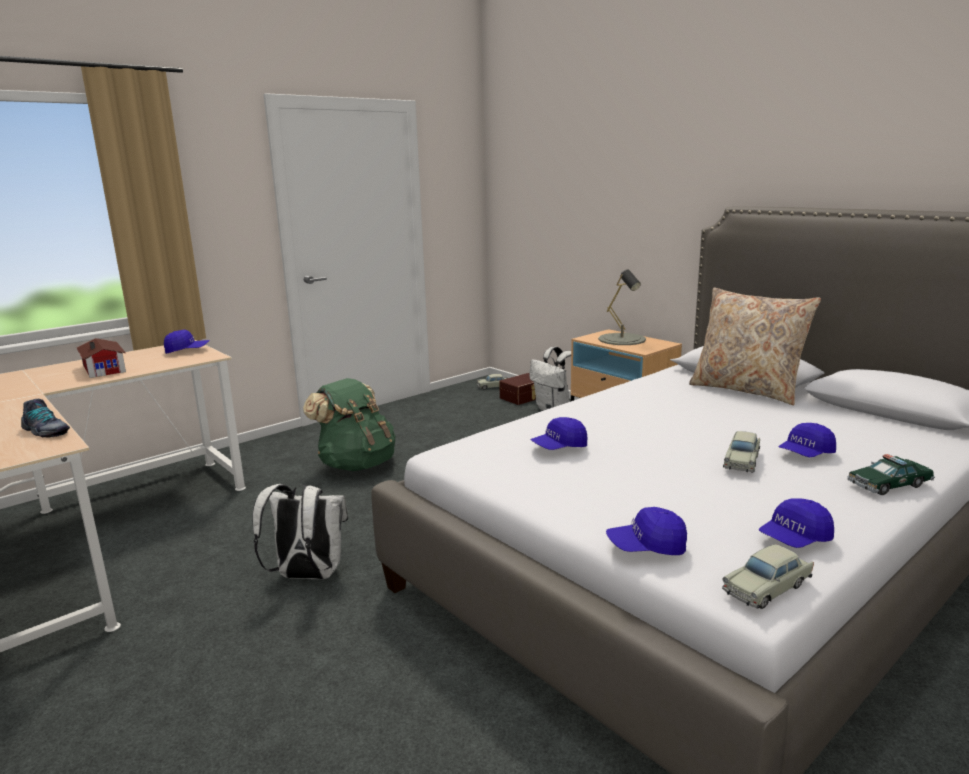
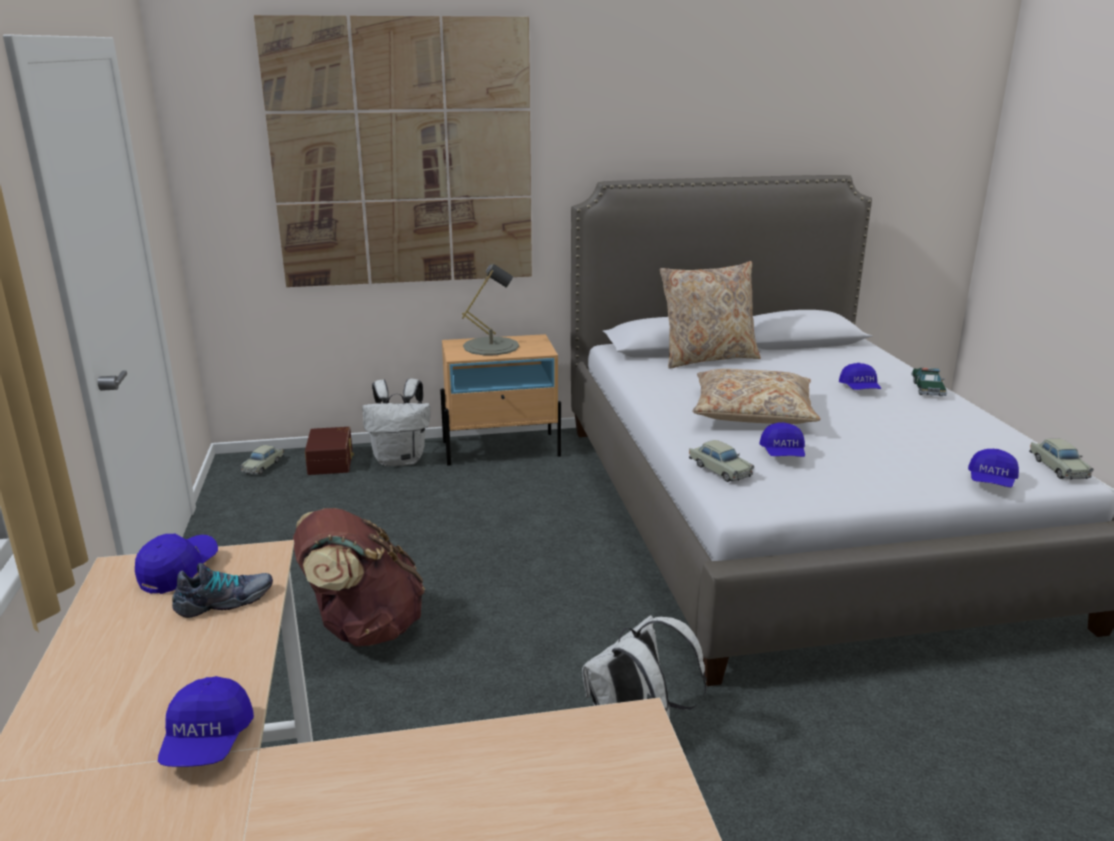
camera: 60 degrees left, 5 degrees up
(45, 431) = (537, 740): shoe -> shoe (225, 602)
(105, 368) = (165, 665): toy house -> none
(356, 464) = (363, 628): green backpack -> brown backpack
(598, 179) = (403, 155): none -> picture
(643, 425) = (752, 412): none -> beige pillow
(742, 461) = (859, 409): beige toy car -> beige toy car (720, 469)
(794, 539) = (995, 439): blue cap -> blue cap (207, 742)

